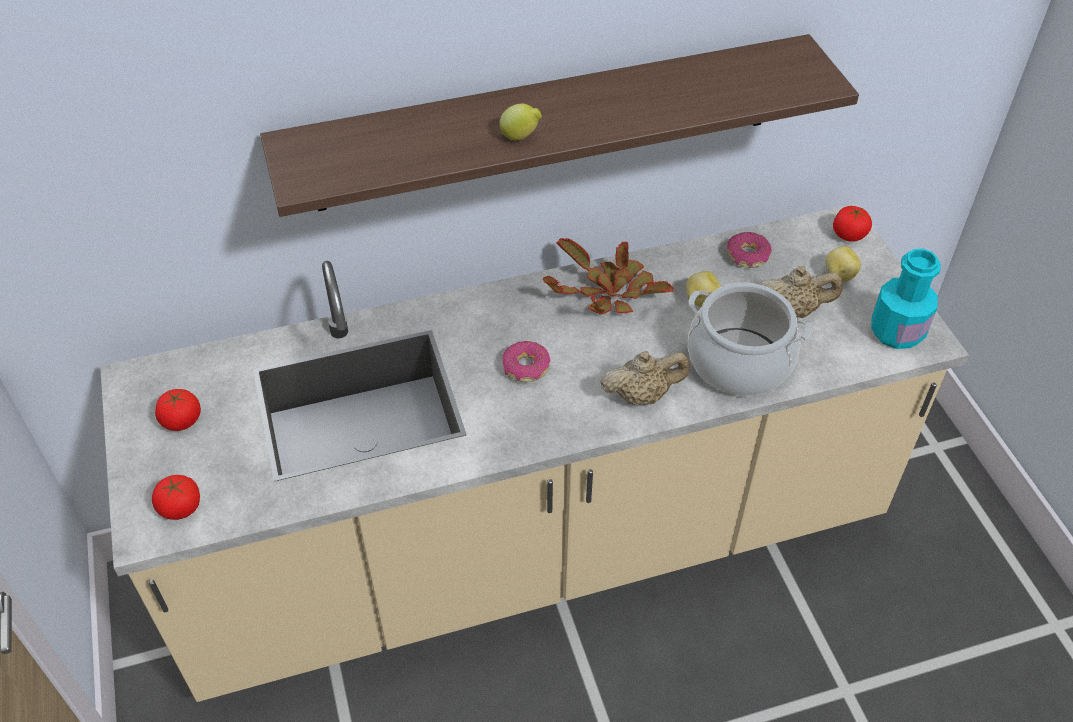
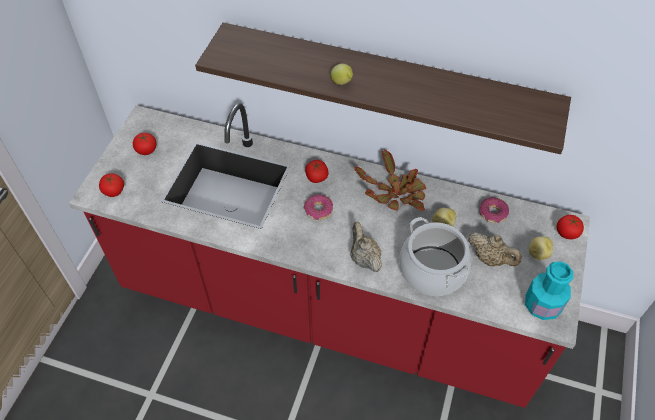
camera: 35 degrees right, 5 degrees up
(483, 326) = (316, 177): none -> tomato
(536, 548) = (327, 309): beige counter -> red counter
(642, 395) = (364, 258): beige teapot -> beige teapot turned 135 degrees counterclockwise

